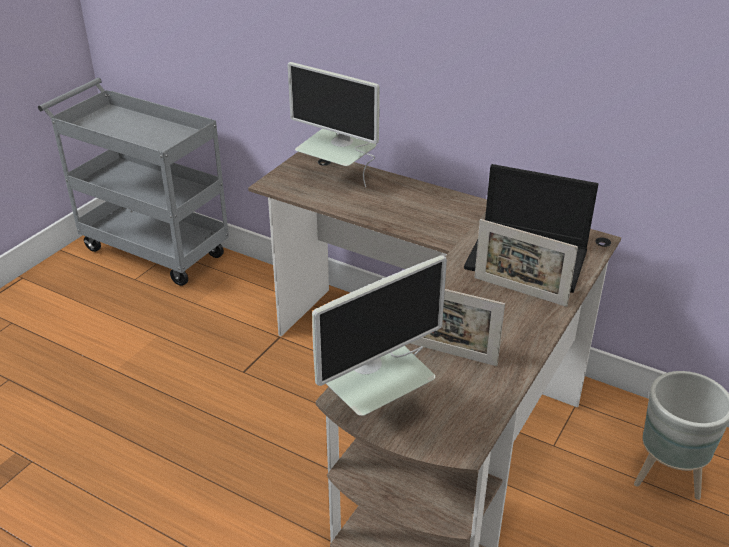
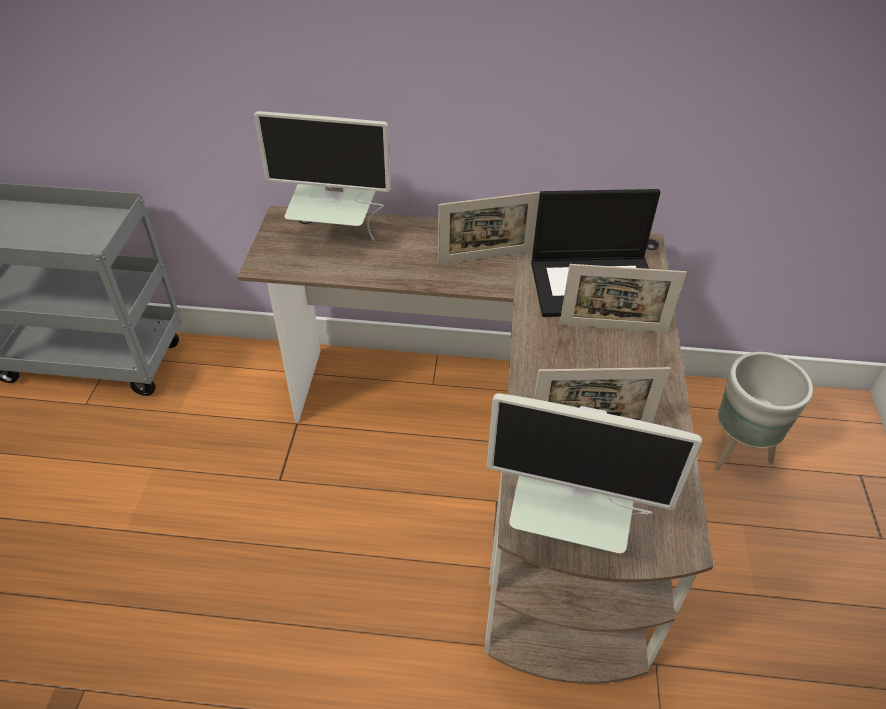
camera: 25 degrees left, 10 degrees up
(374, 409) = (567, 531): monitor -> monitor turned 75 degrees clockwise
(447, 218) = (485, 257): none -> picture frame

